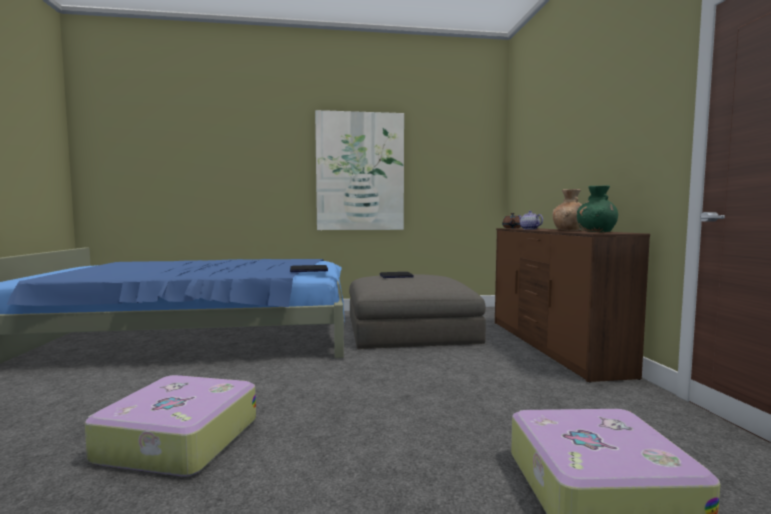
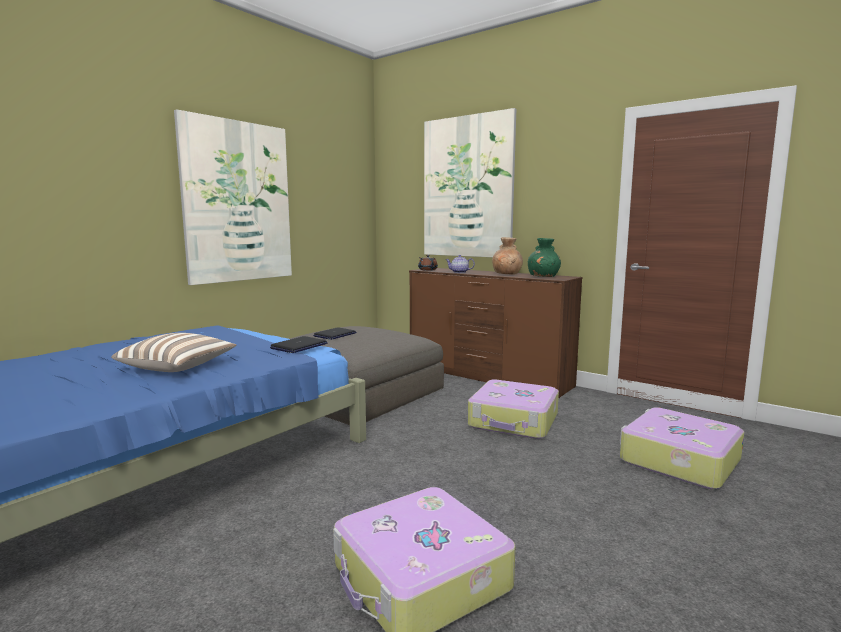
camera: 45 degrees left, 5 degrees up
(223, 270) = (178, 367): none -> pillow
(486, 384) = (514, 421): none -> suitcase
(560, 141) = (467, 187): none -> picture

